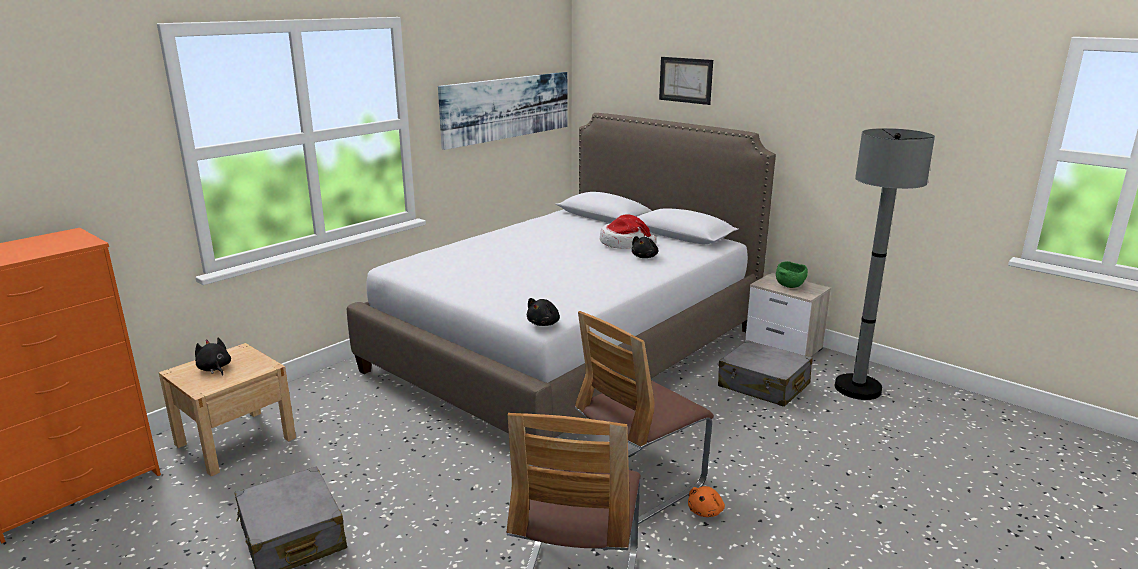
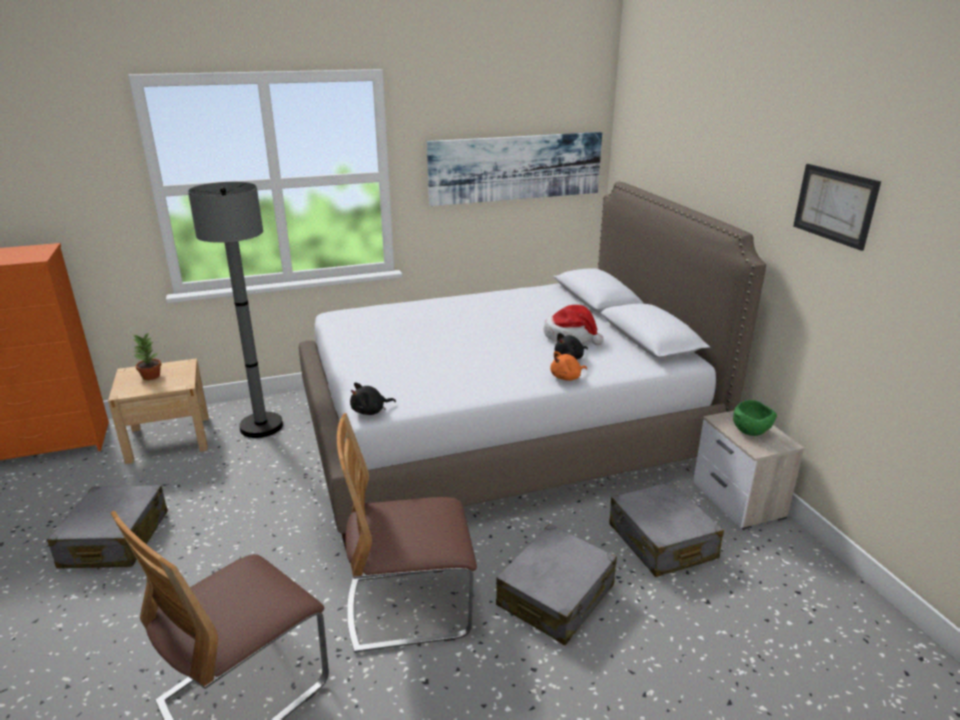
camera: 30 degrees right, 5 degrees up
(214, 369) = (150, 376): black plush toy -> potted plant
(685, 80) = (699, 155): picture -> picture (835, 205)
(706, 511) = (441, 667): orange plush toy -> orange plush toy (567, 377)
(733, 440) = (556, 596): none -> grey suitcase
(857, 388) = (778, 587): grey floor lamp -> grey floor lamp (261, 426)

